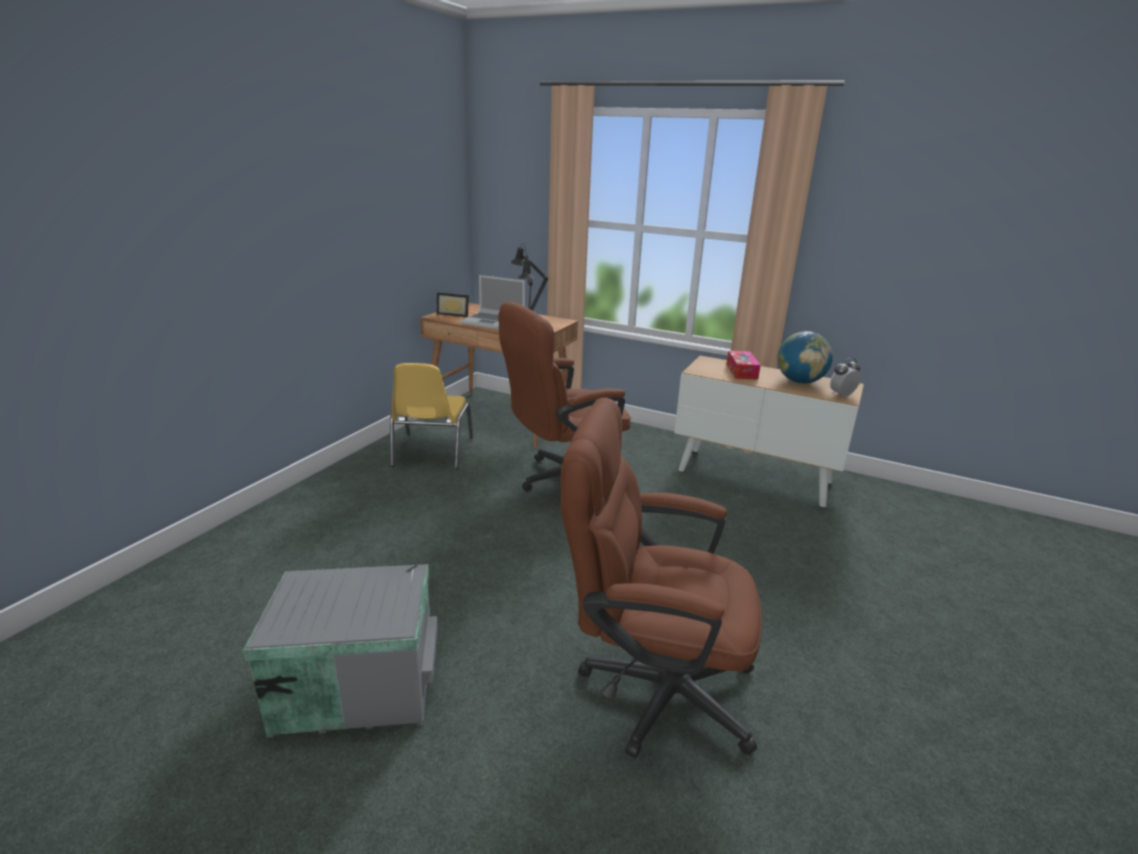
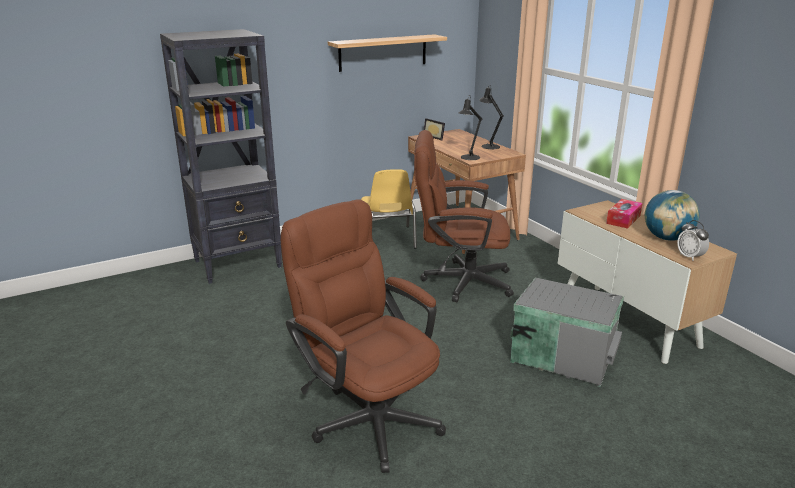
camera: 35 degrees right, 0 degrees up
(255, 540) = (239, 264): none -> black bookcase
(355, 679) = (220, 347): grey storage box -> grey storage box (562, 353)
(383, 209) = (383, 52): none -> shelf
(431, 452) = (386, 239): yellow chair -> yellow chair turned 45 degrees counterclockwise
(494, 322) = (455, 147): laptop -> none
(841, 395) = (690, 257): alarm clock -> alarm clock turned 120 degrees counterclockwise

